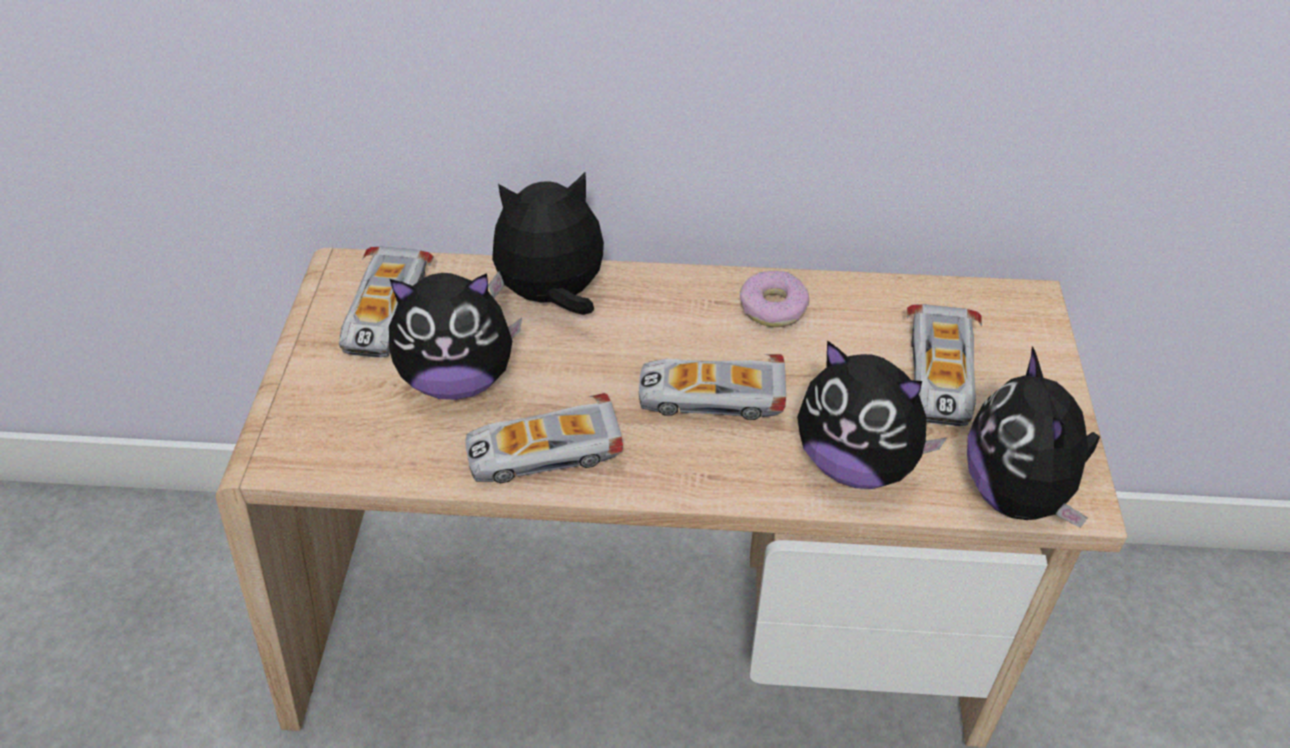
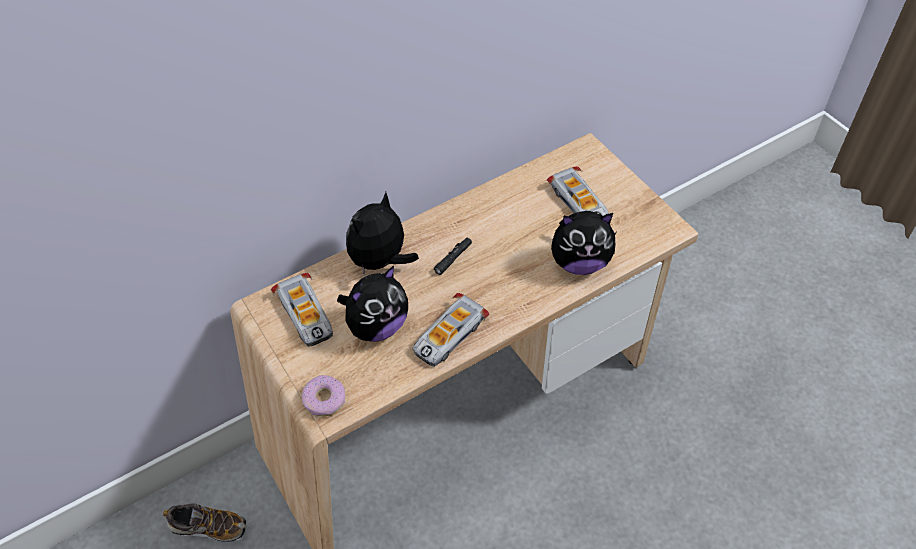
camera: 35 degrees left, 5 degrees up
(213, 575) = (209, 527): none -> shoe
(658, 347) = (453, 258): none -> black flashlight
(711, 396) = (496, 267): toy car -> none
(772, 307) = (485, 211): donut -> donut (324, 400)
(1018, 494) = (649, 239): plush toy -> none

